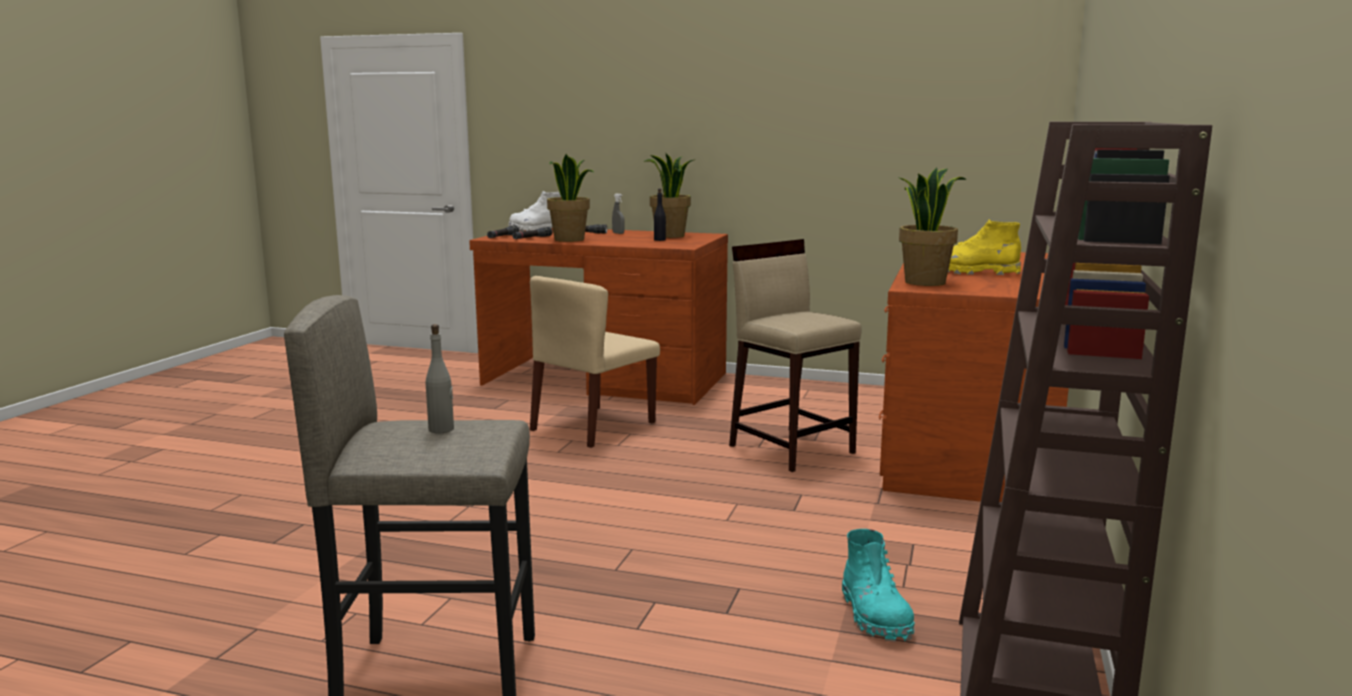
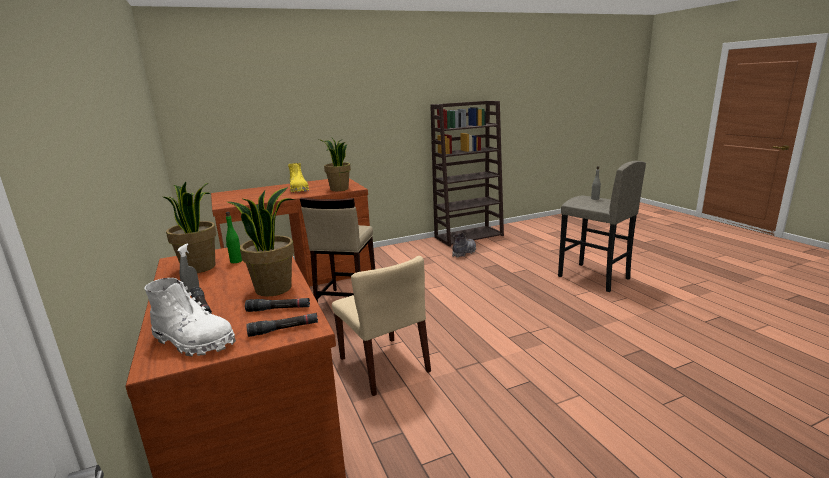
camera: 130 degrees left, 5 degrees up
(593, 426) = (384, 365): beige chair -> beige chair turned 60 degrees clockwise
(660, 240) = (236, 261): black bottle -> green bottle
(875, 616) = (464, 252): turquoise boot -> grey boot

